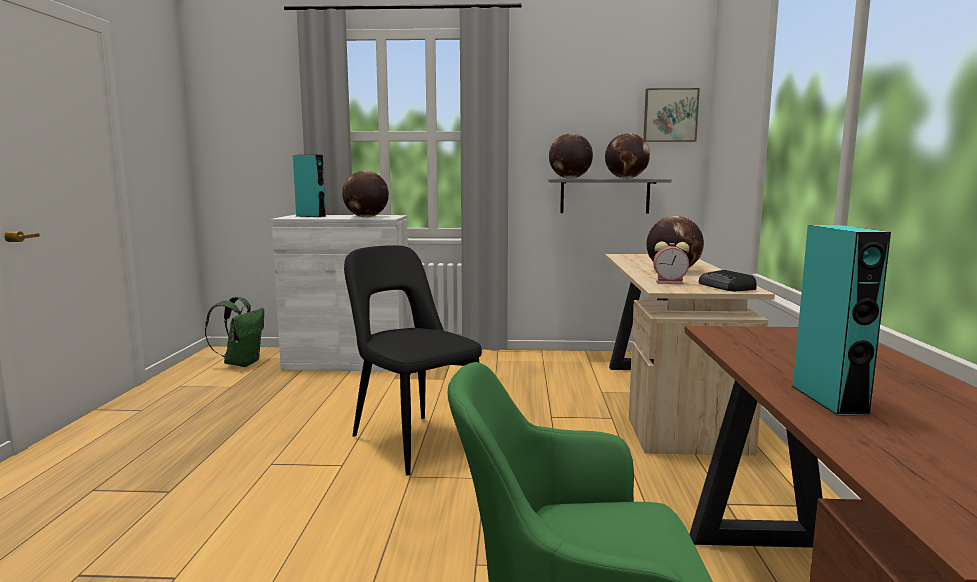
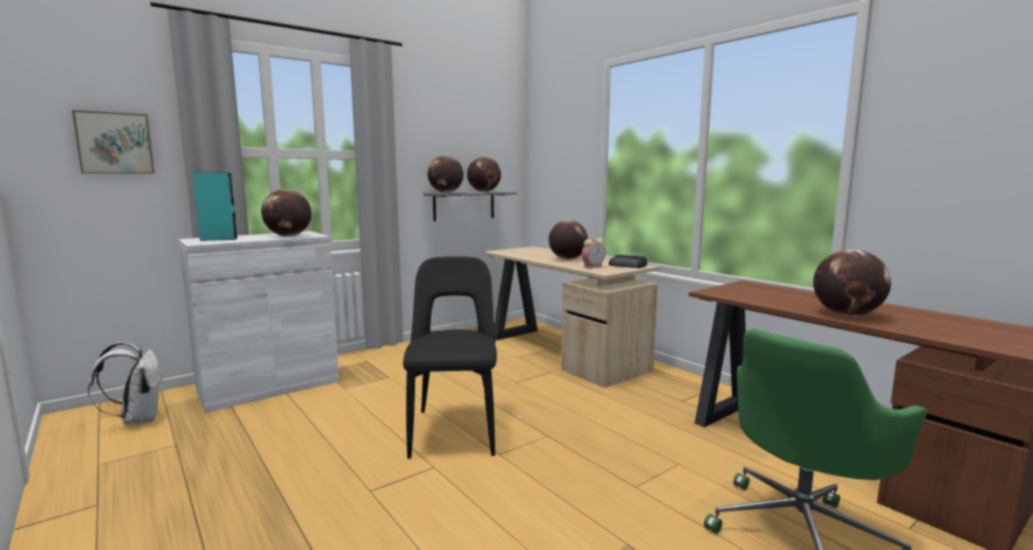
camera: 40 degrees left, 0 degrees up
(241, 363) = (138, 419): green backpack -> white backpack
(413, 441) = (454, 430): black chair -> black chair turned 75 degrees clockwise
(670, 115) = (502, 144): picture -> picture (114, 143)
(829, 399) = (846, 314): turquoise speaker -> globe

